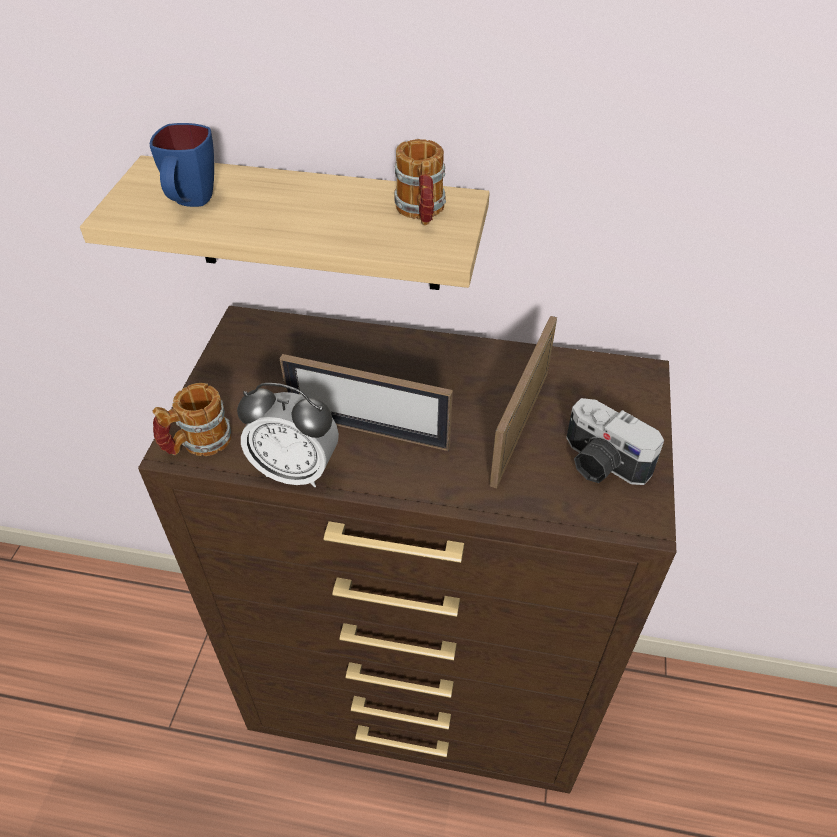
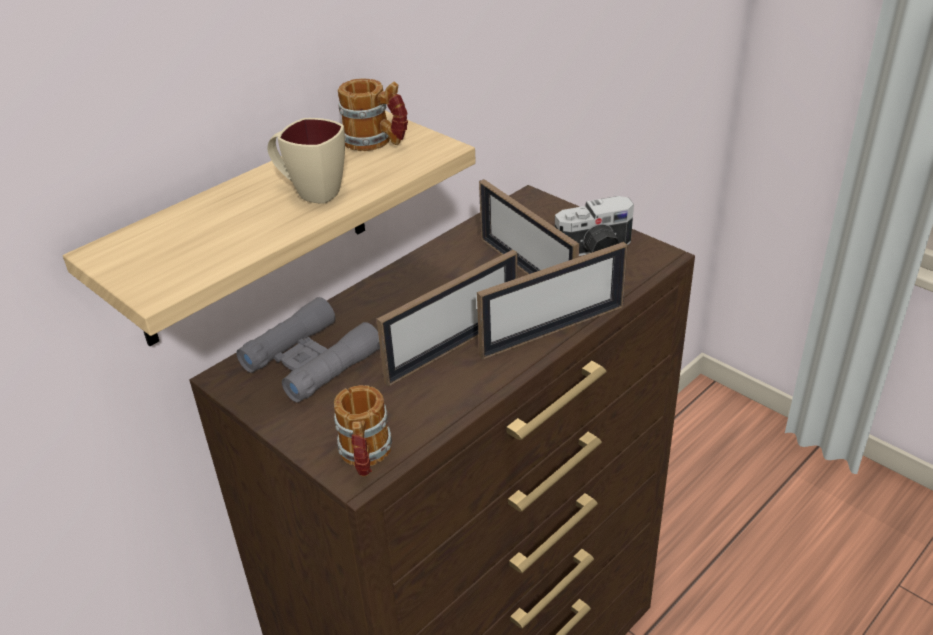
camera: 55 degrees left, 10 degrees down
(191, 204) = (203, 243): blue mug -> none
(291, 354) = (311, 360): none -> grey binoculars
(296, 470) = (460, 404): alarm clock -> none
(305, 217) = (310, 192): none -> beige mug
(443, 487) = (553, 331): none -> picture frame

